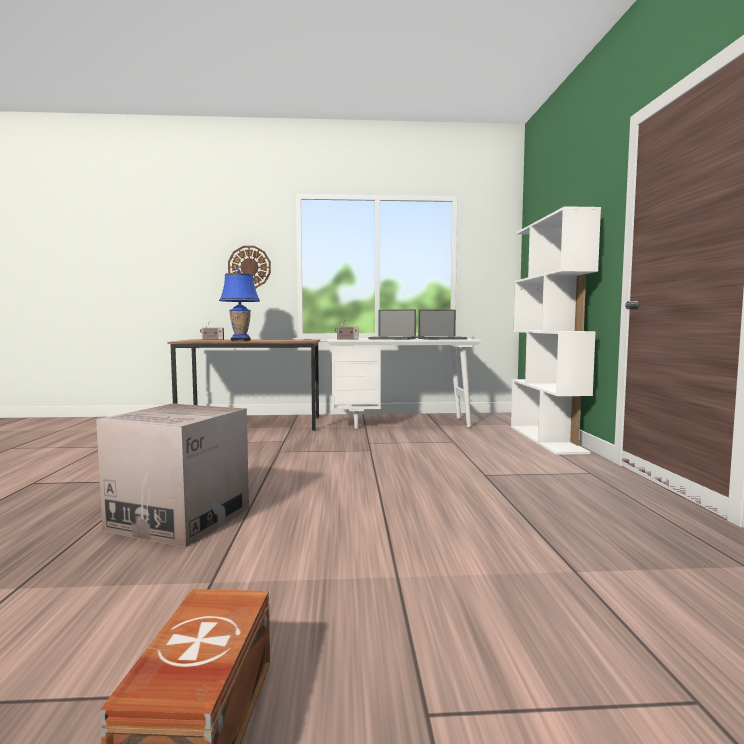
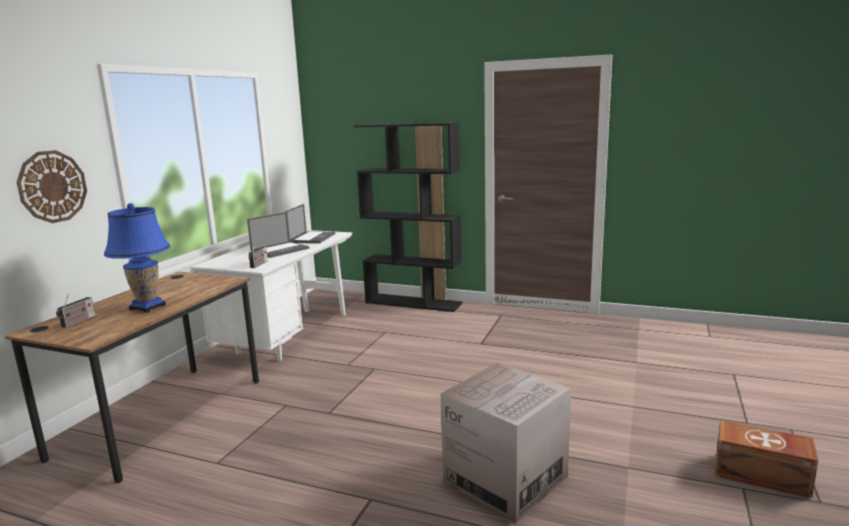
camera: 65 degrees left, 10 degrees up
(547, 439) = (414, 303): white bookcase -> black bookcase

